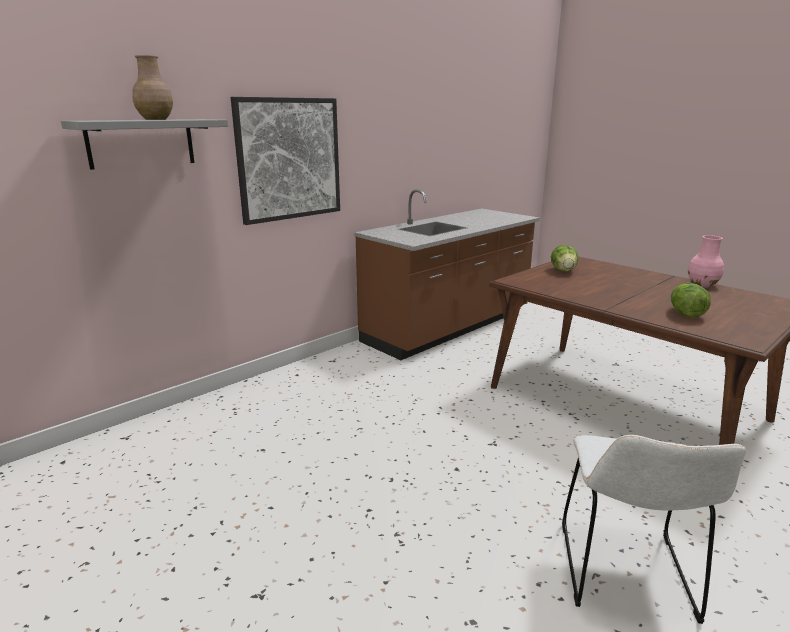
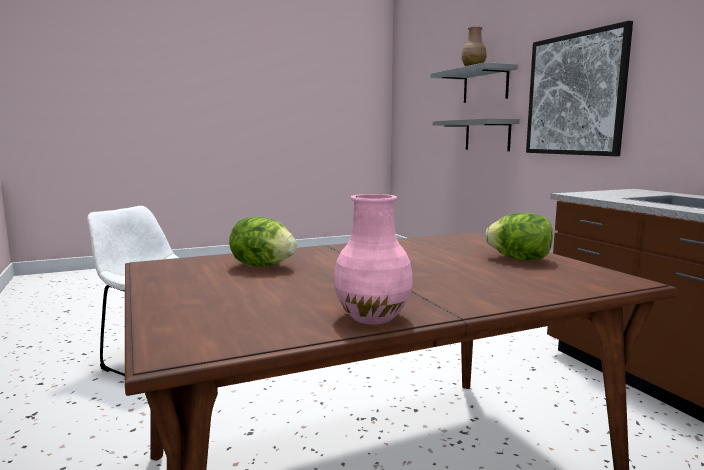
camera: 110 degrees right, 10 degrees down
(162, 214) = (487, 135): none -> grey shelf

